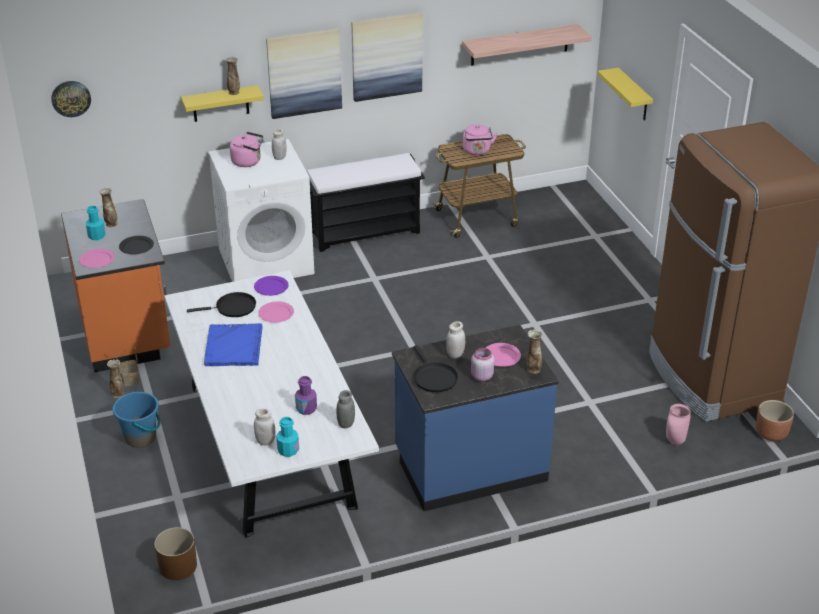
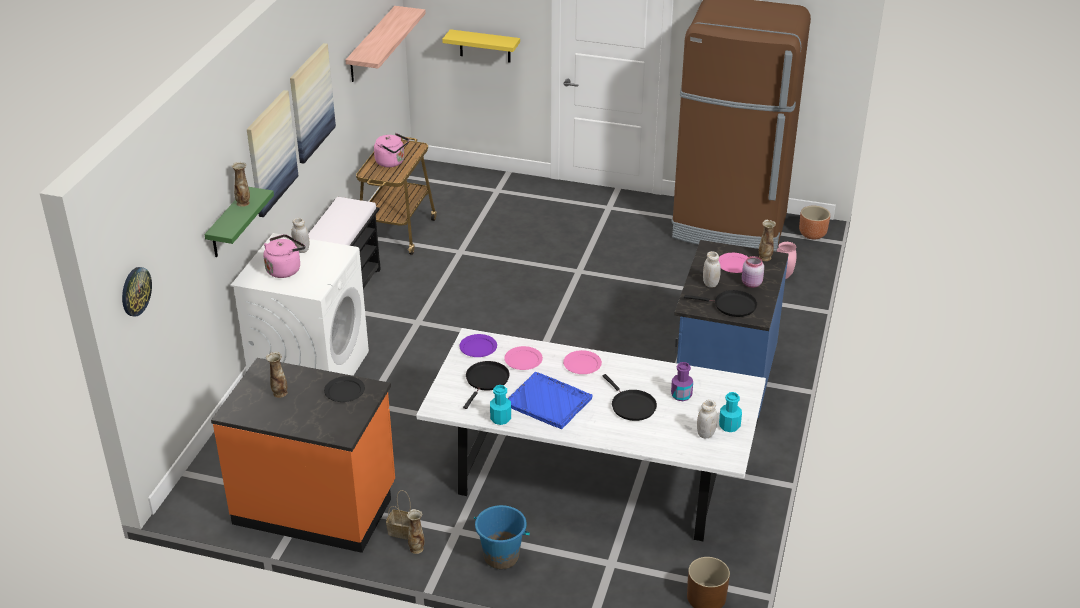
camera: 55 degrees left, 0 degrees up
(96, 236) = (291, 410): turquoise bottle -> turquoise bottle (500, 418)
(97, 260) = (338, 424): pink plate -> pink plate (582, 364)
(220, 104) = (228, 224): yellow shelf -> green shelf
(267, 388) = (631, 406): none -> black frying pan
(346, 423) = (721, 382): grey jar -> none

